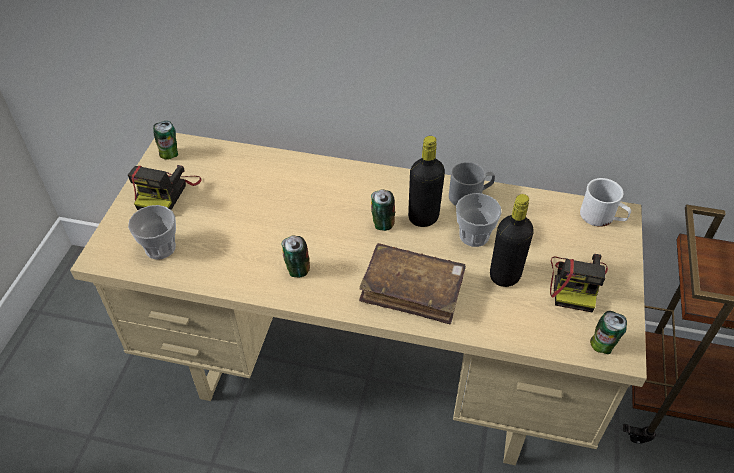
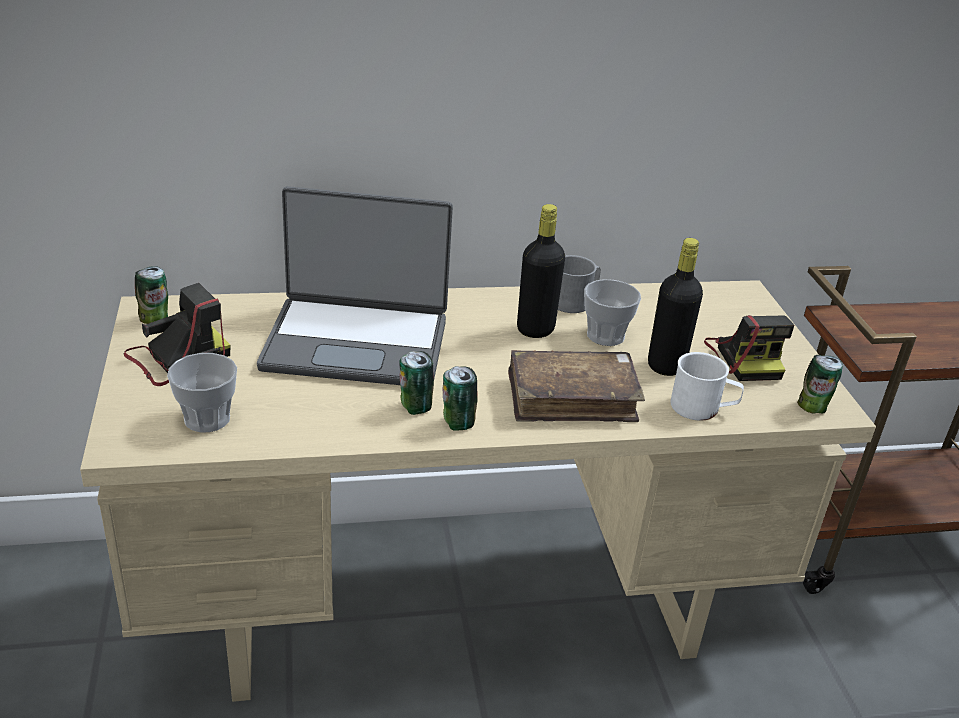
camera: 25 degrees left, 15 degrees down
(167, 192) = (177, 359): camera -> camera turned 120 degrees counterclockwise
(288, 203) = (357, 342): none -> laptop
(382, 224) = (490, 343): can -> can (457, 423)
(602, 217) = (729, 297): white mug -> white mug (702, 408)

